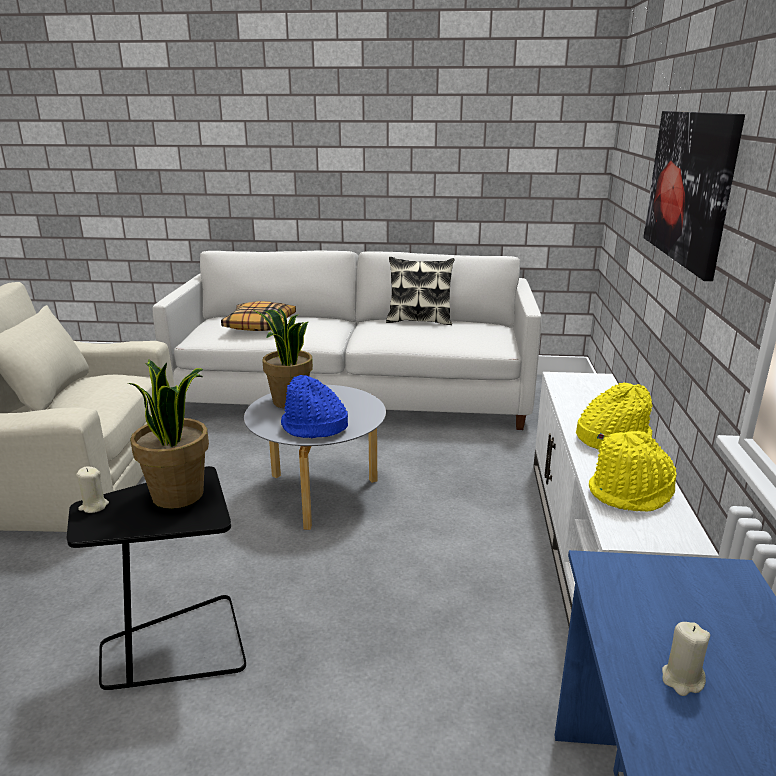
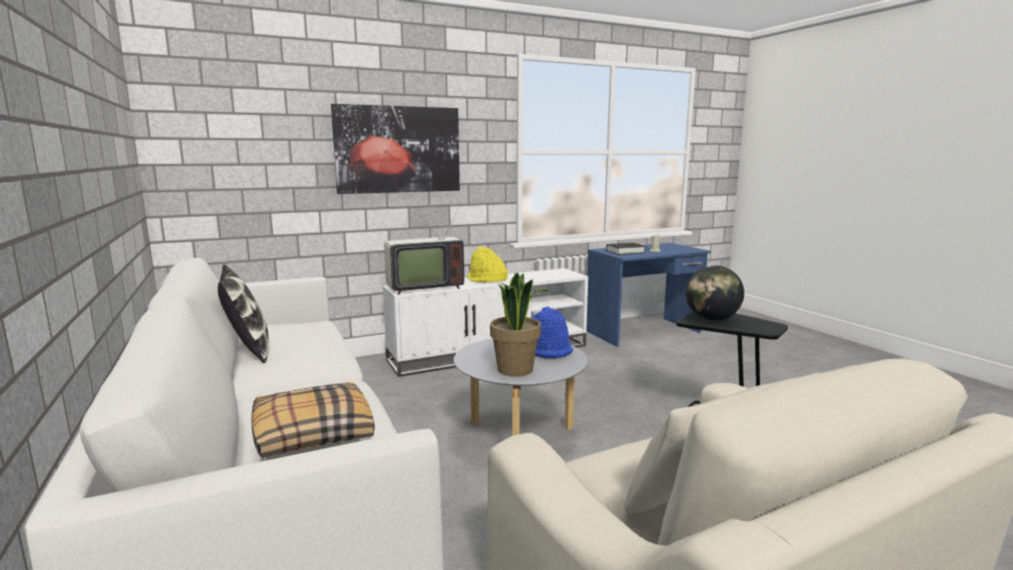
camera: 120 degrees left, 10 degrees down
(94, 506) = (763, 330): beige candle -> none
(179, 494) = (712, 319): potted plant -> globe
(580, 390) = (423, 288): none -> television
(631, 493) = (539, 275): yellow hat -> none
(678, 602) = (625, 252): none -> black book

